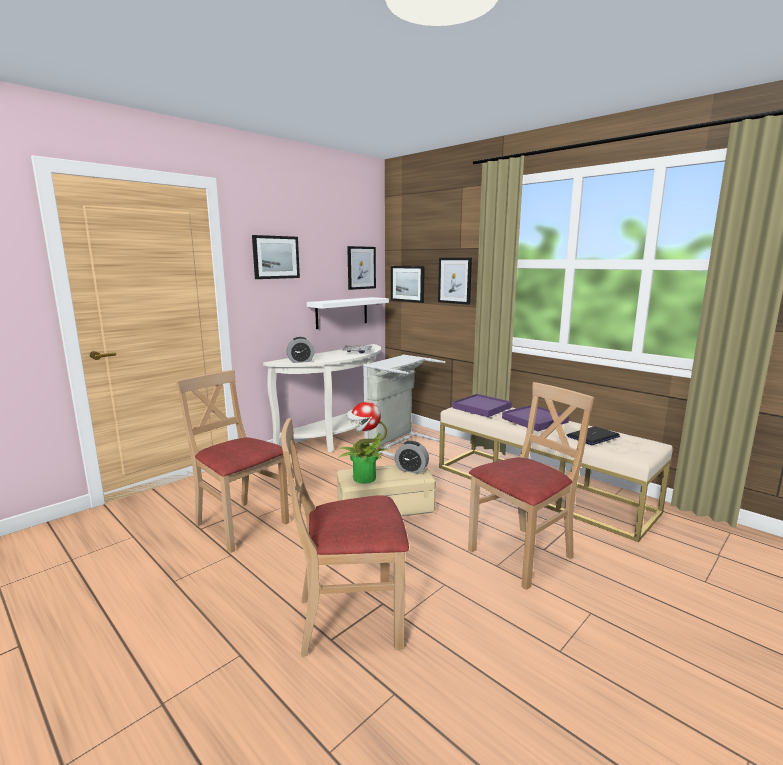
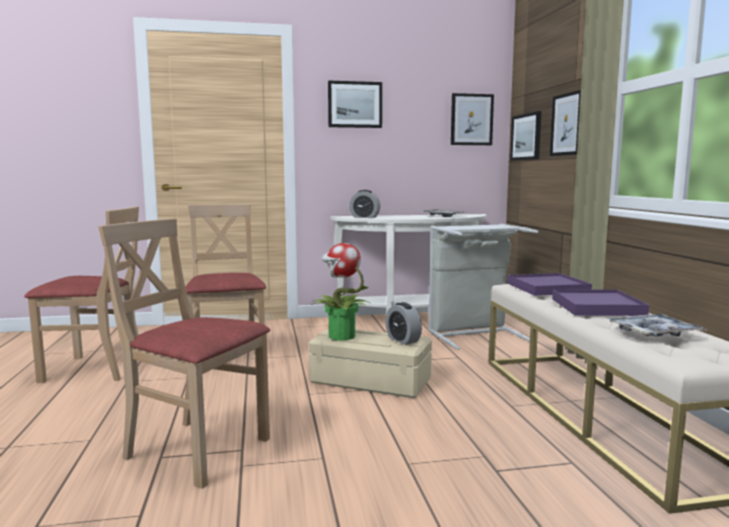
camera: 35 degrees right, 5 degrees down
(342, 312) = (439, 171): white shelf -> none
(522, 555) = (456, 465): beige chair -> beige chair (94, 369)
(593, 437) = (653, 333): laptop -> tray

